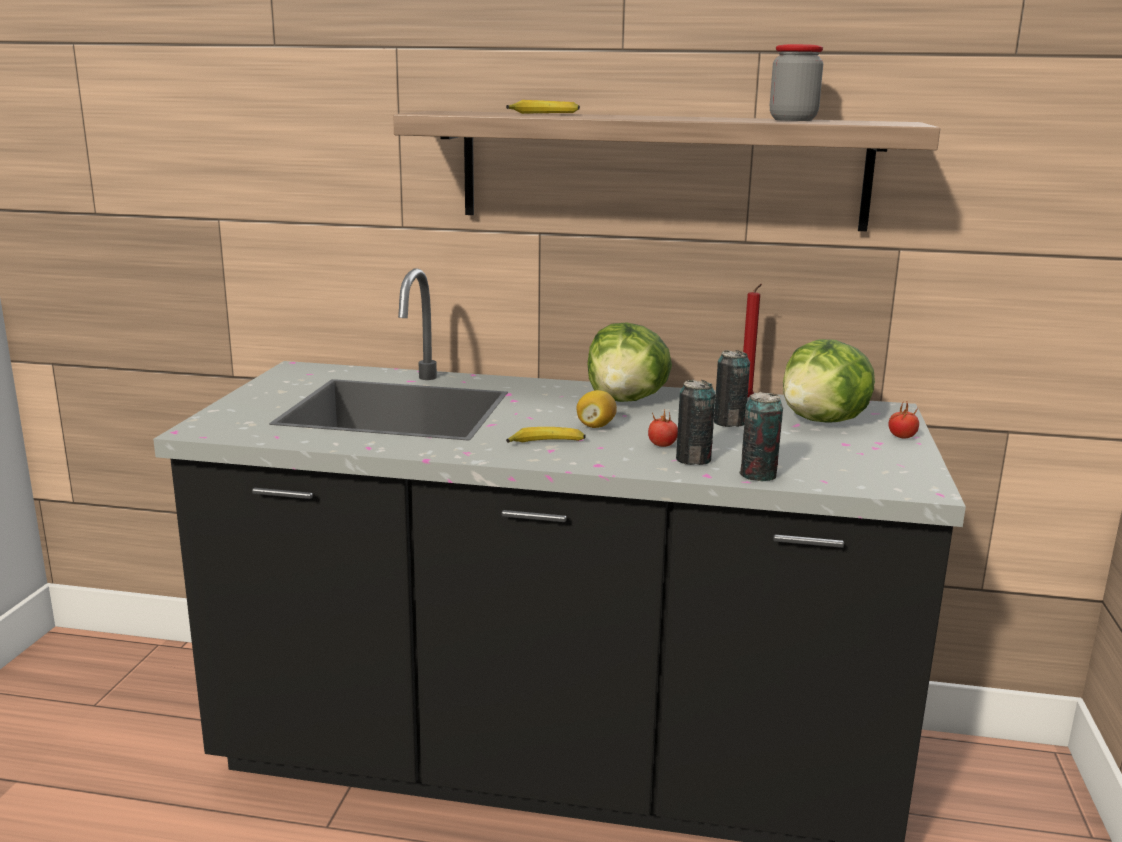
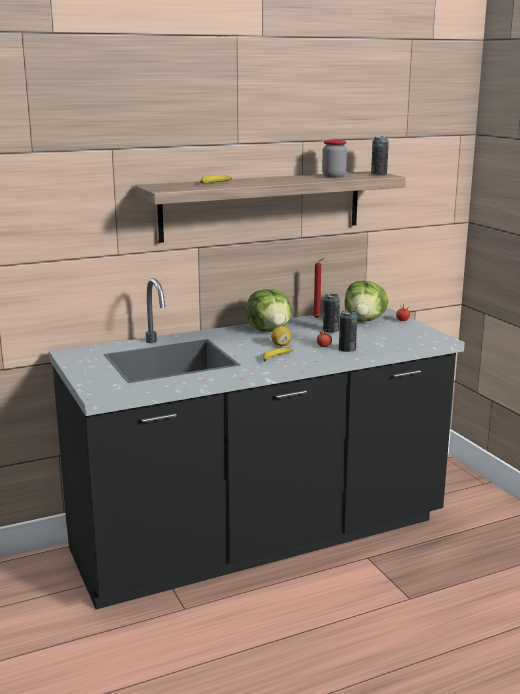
camera: 35 degrees left, 0 degrees up
(758, 475) = (381, 349): can -> can (379, 174)

